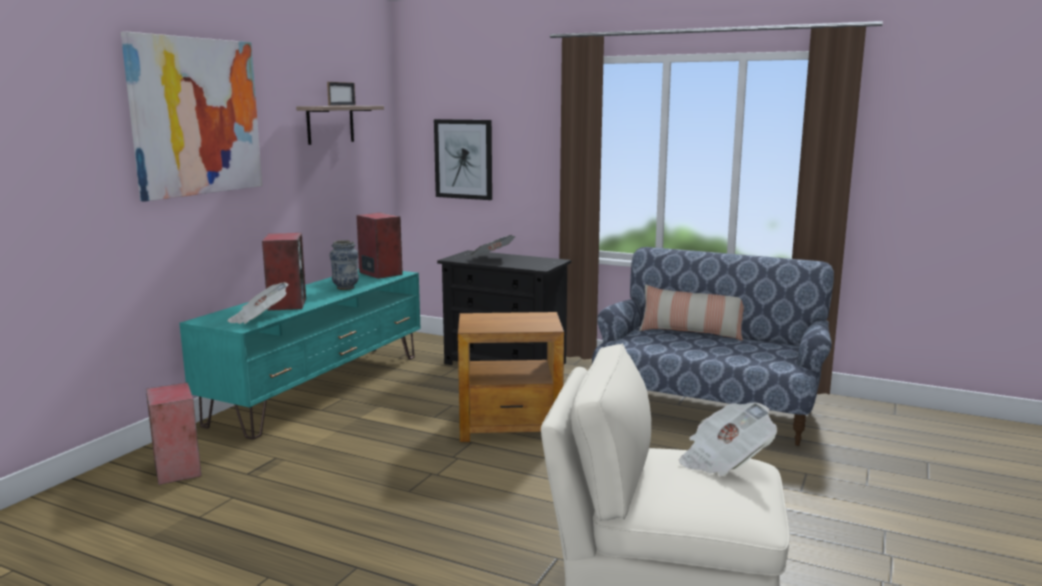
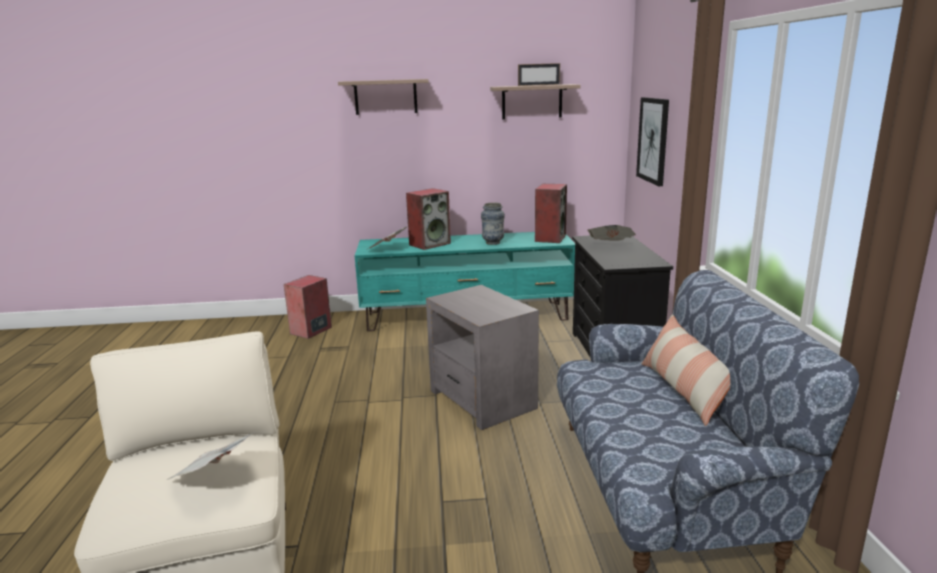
camera: 60 degrees right, 5 degrees up
(196, 116) = (385, 97): picture -> shelf
(511, 426) = (482, 400): brown side table -> grey side table

